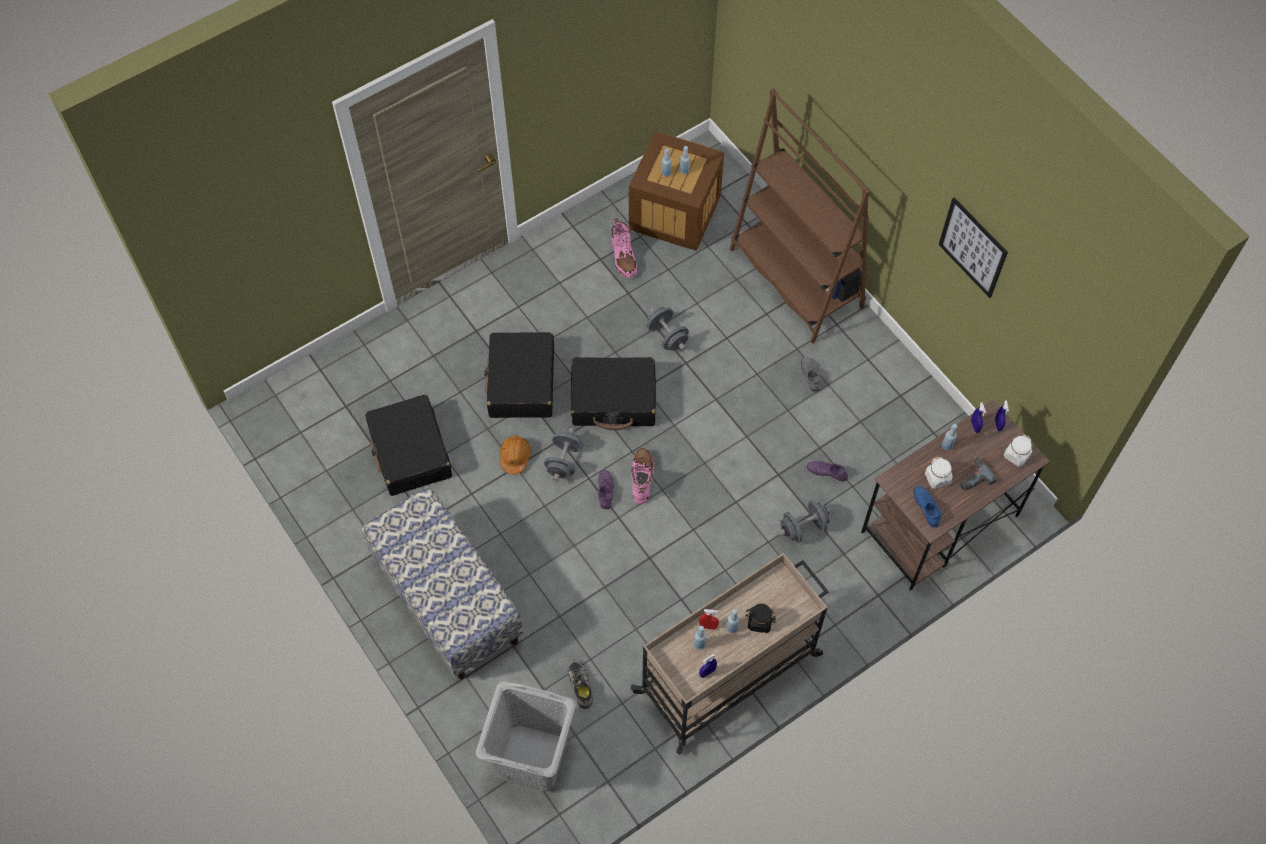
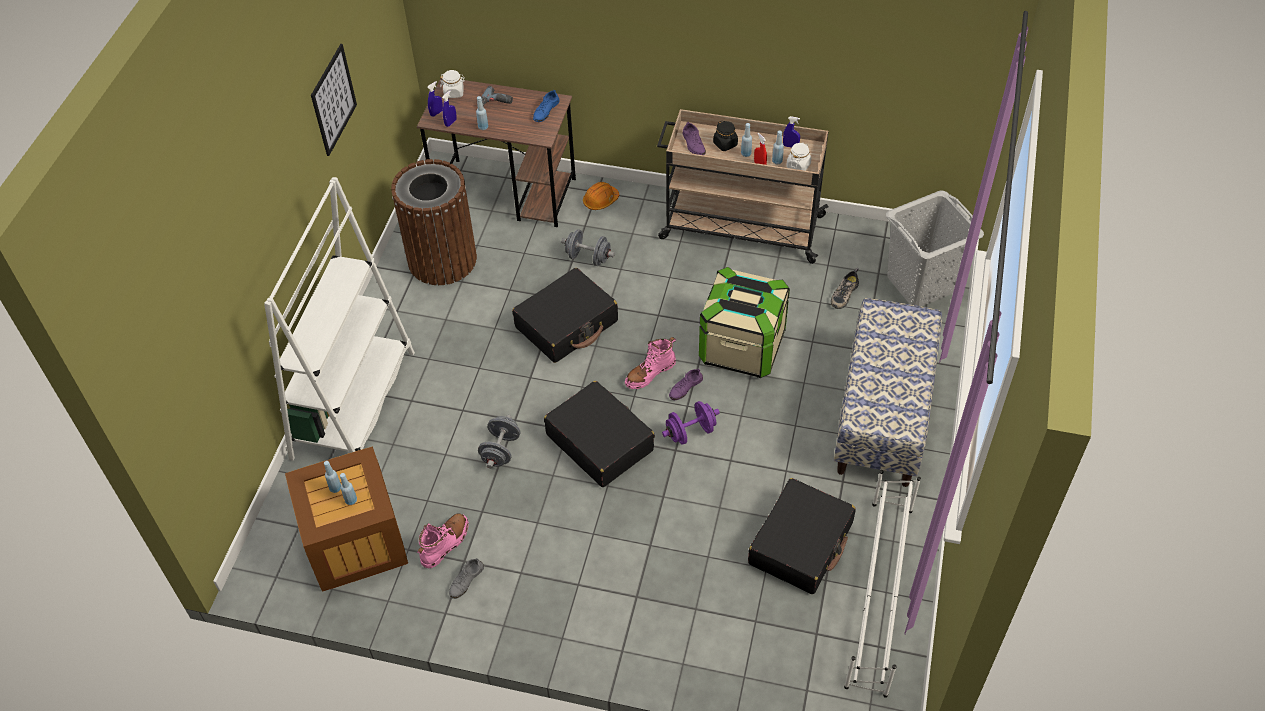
camera: 130 degrees left, 10 degrees down
(328, 463) = (878, 596): none -> white shoe rack
(515, 456) = (722, 468): orange hard hat -> orange hard hat (600, 201)
(521, 383) = (652, 518): black suitcase -> black suitcase (567, 324)
(564, 461) = (690, 432): grey dumbbell -> purple dumbbell
(604, 560) = (741, 347): none -> storage box
(796, 278) = (354, 404): brown bookcase -> white bookcase
(810, 375) = (447, 335): grey shoe -> grey shoe (466, 581)
(827, 472) = (527, 273): purple shoe -> purple shoe (693, 144)
(898, 424) = (442, 259): none -> brown trash can
(937, 478) = (516, 118): white jar -> white jar (798, 165)

